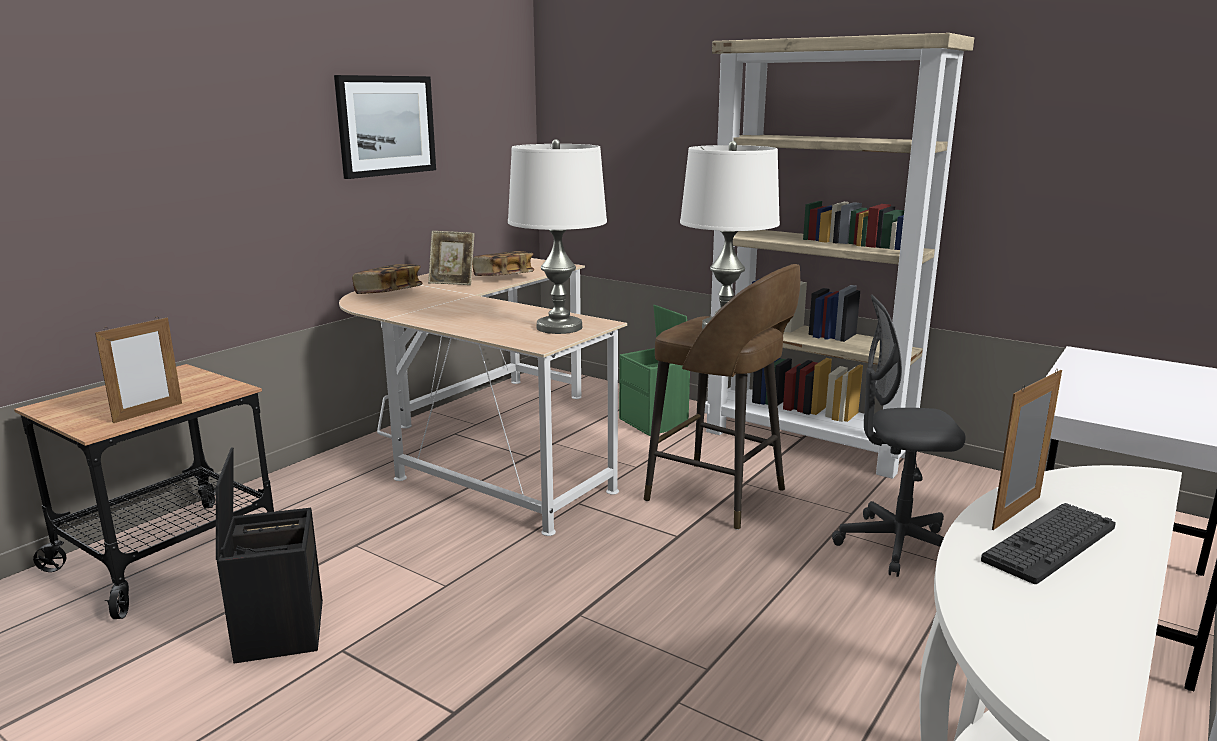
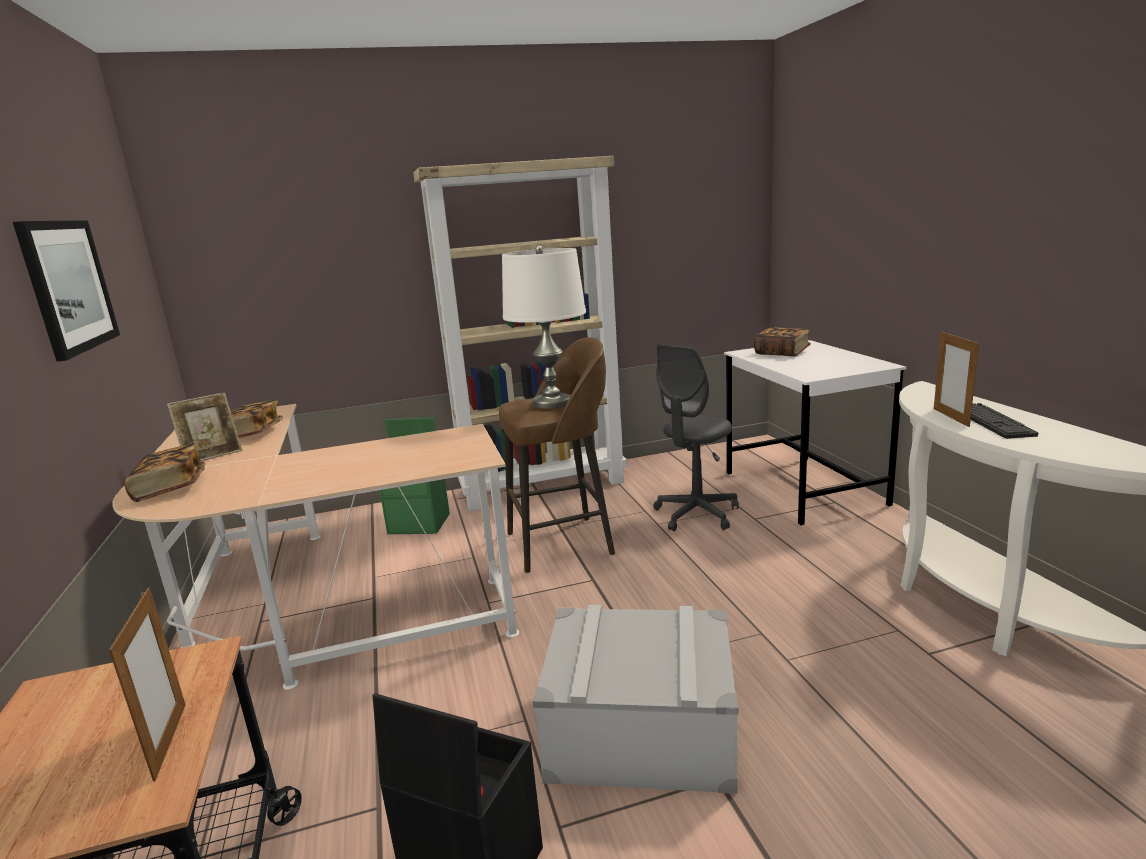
camera: 50 degrees left, 0 degrees up
(481, 647) = (640, 731): none -> grey storage box
(559, 327) = (448, 445): white table lamp -> none
(1137, 372) = (782, 353): none -> book

